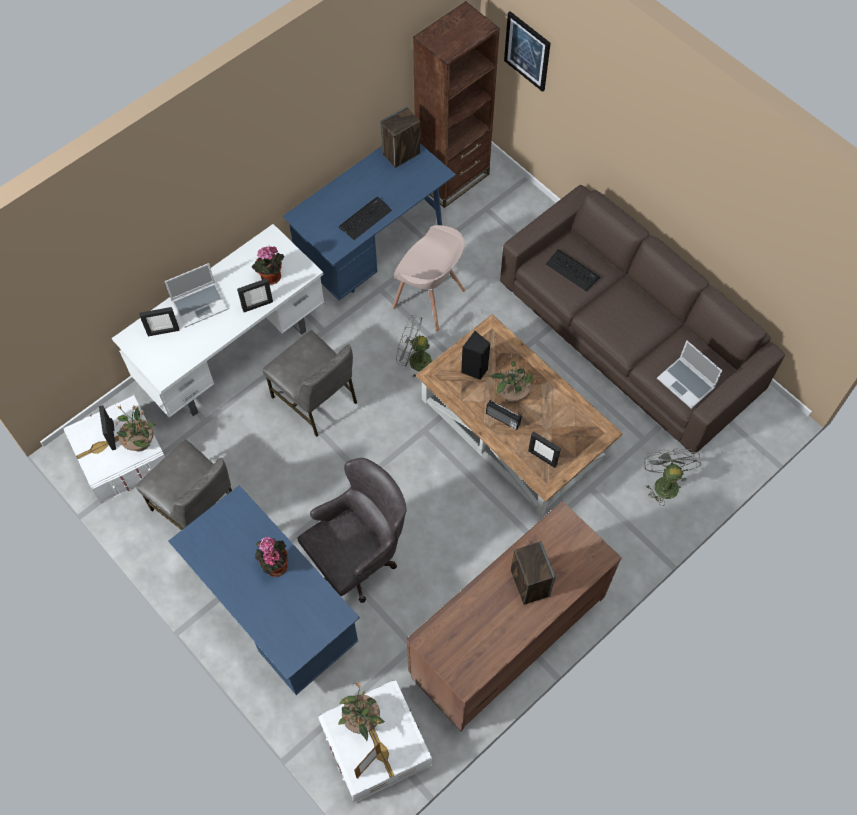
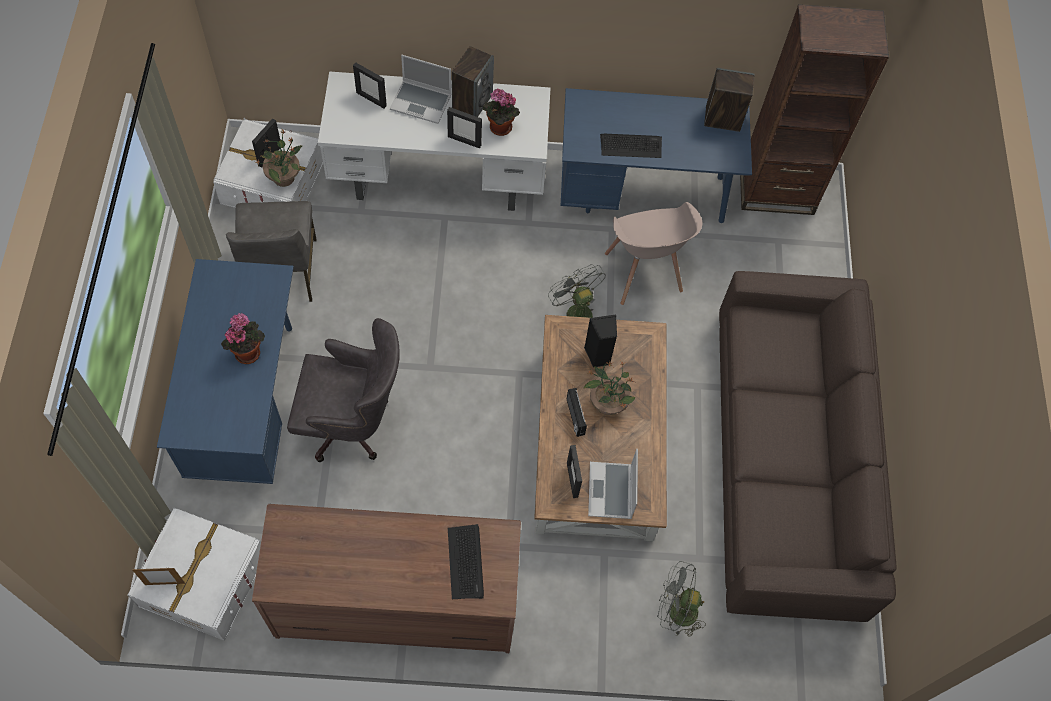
camera: 40 degrees right, 0 degrees up
(316, 400) = (461, 271): grey chair -> none
(362, 719) = (200, 543): potted plant -> none
(527, 51) = (908, 105): picture -> none
(529, 583) = (414, 559): speaker -> speaker (472, 102)
(572, 270) = (778, 349): keyboard -> keyboard (466, 562)
(664, 482) = (675, 611): grey fan -> grey fan turned 120 degrees counterclockwise
(686, 383) = (773, 539): laptop -> laptop (611, 492)

